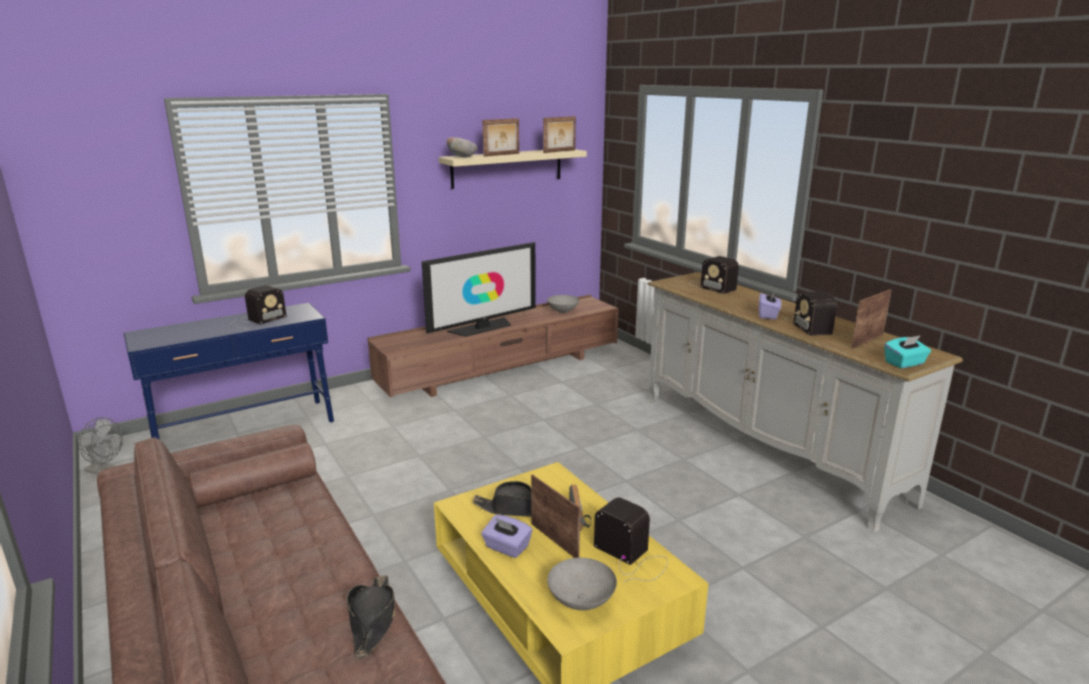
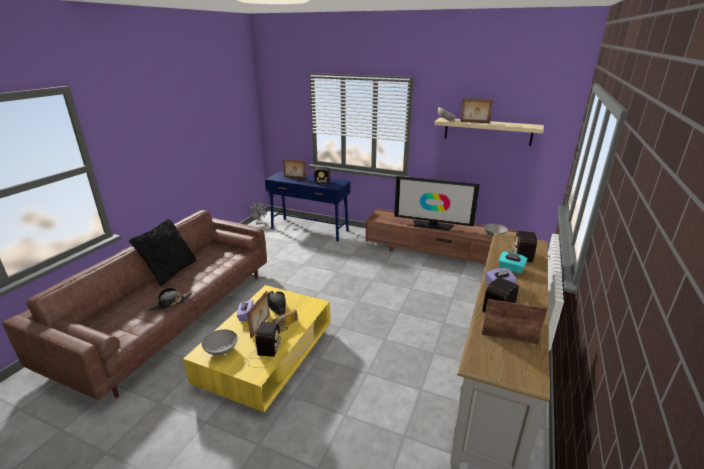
camera: 55 degrees right, 5 degrees up
(223, 596) = (170, 271): none -> black pillow
(560, 151) = (522, 126): picture frame -> picture frame (294, 178)
(905, 363) = (484, 365): turquoise tissue box -> turquoise tissue box (510, 269)

